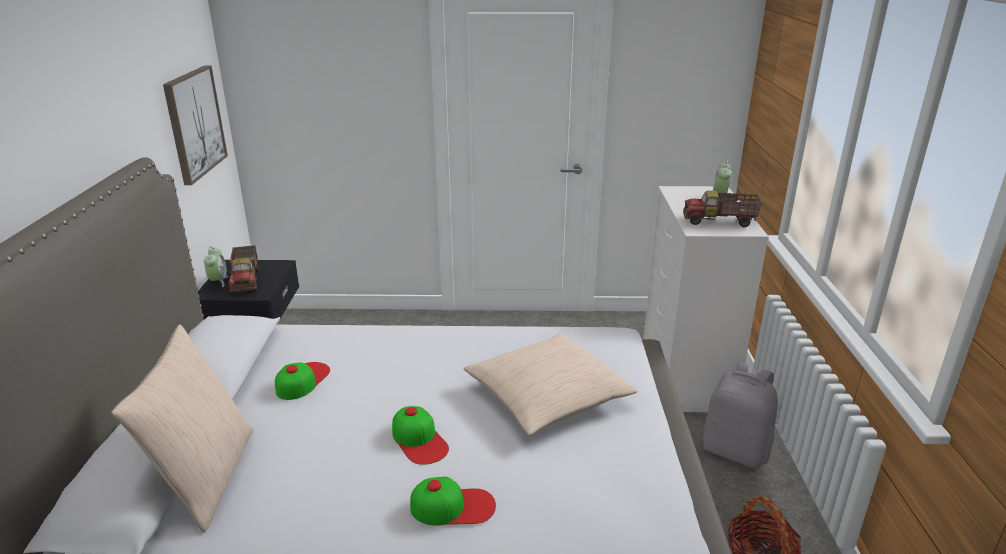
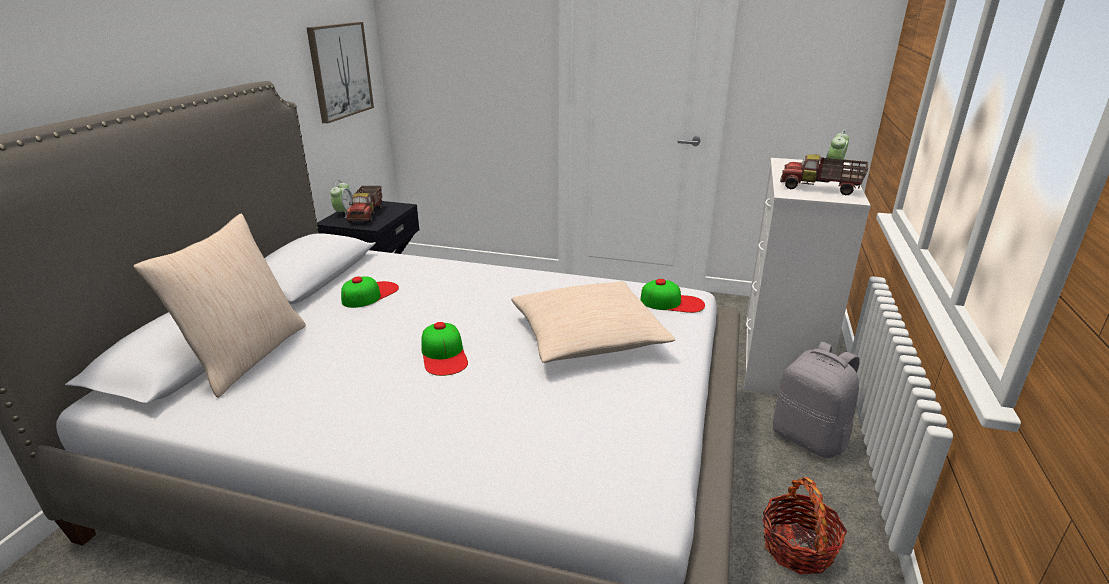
camera: 15 degrees right, 0 degrees up
(453, 506) = (443, 414): cap -> cap (672, 302)

